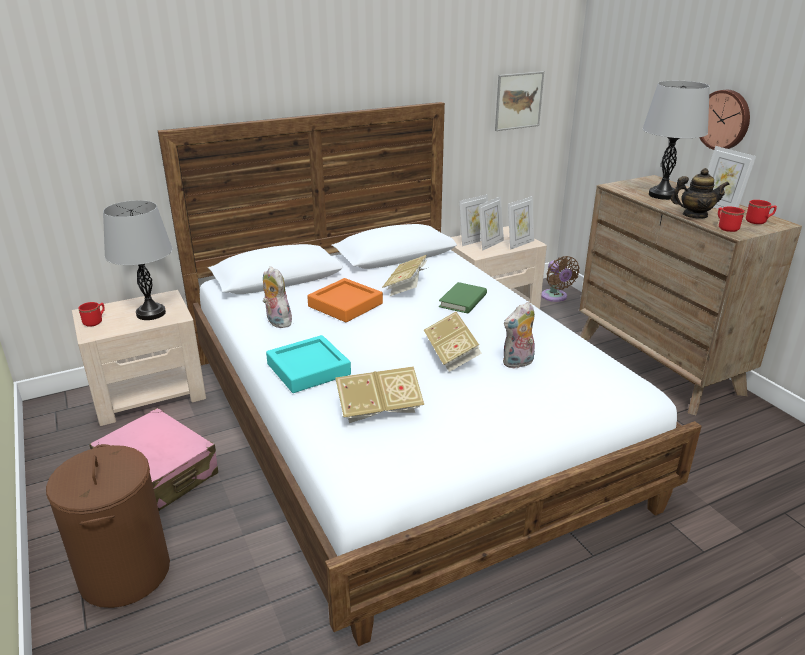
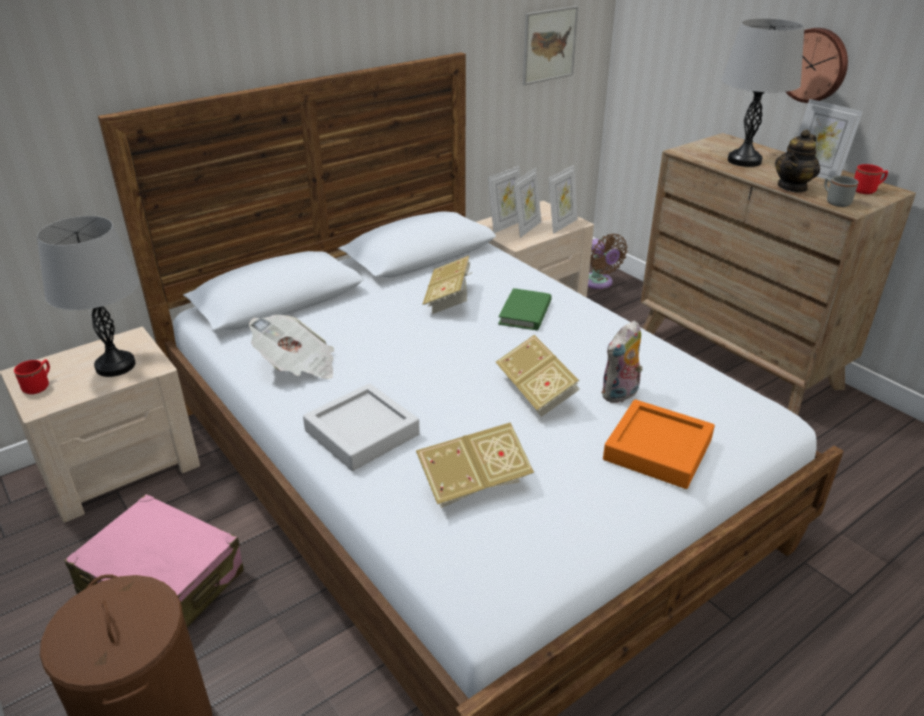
camera: 10 degrees left, 5 degrees up
(277, 322) = (297, 366): plush toy -> newspaper
(308, 369) = (362, 433): turquoise tray -> grey tray
(345, 305) = (380, 333): orange tray -> orange tray (657, 450)
(694, 215) = (792, 187): teapot -> teapot turned 135 degrees clockwise
(726, 227) = (835, 201): red mug -> grey mug

